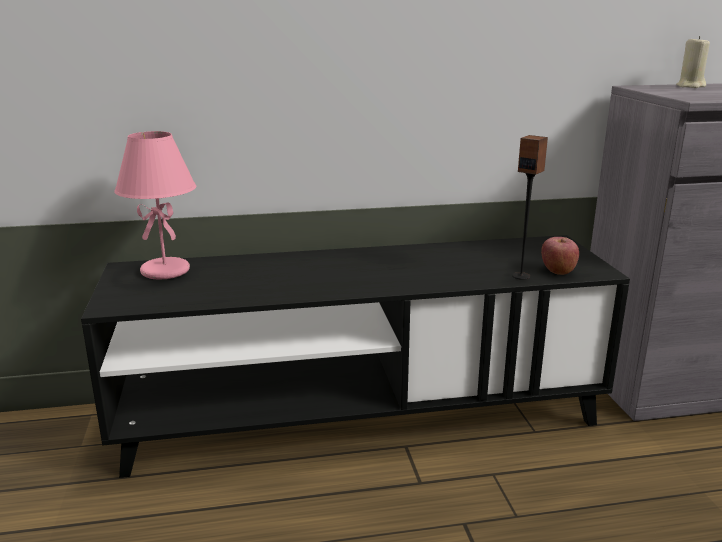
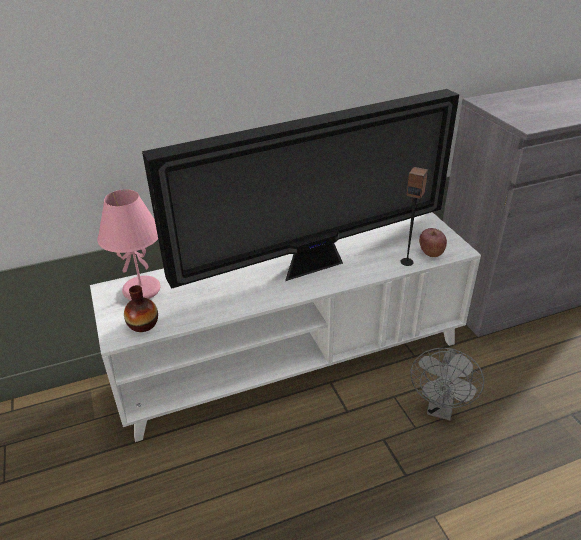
camera: 10 degrees left, 15 degrees up
(148, 299) = (143, 324): none -> vase
(361, 416) = (292, 361): black tv stand -> white tv stand
(394, 269) = (314, 266): none -> television
(560, 498) = (440, 409): none -> grey fan
(690, 86) = (520, 96): beige candle -> none

